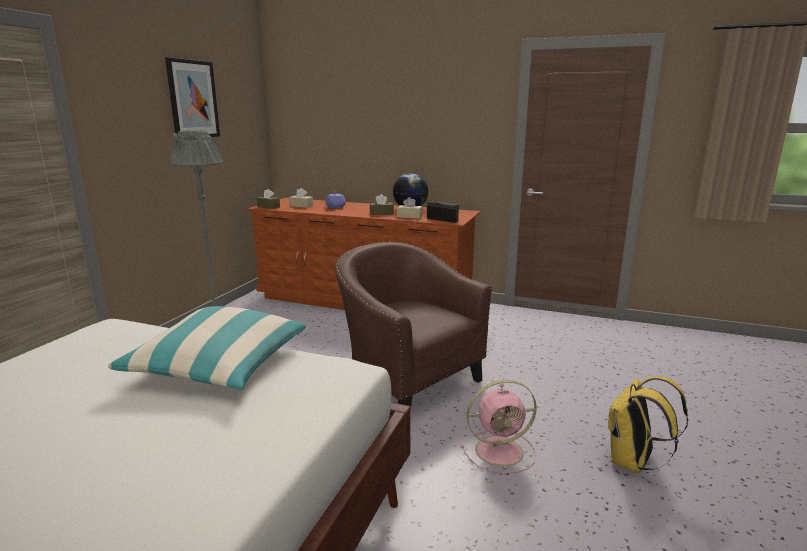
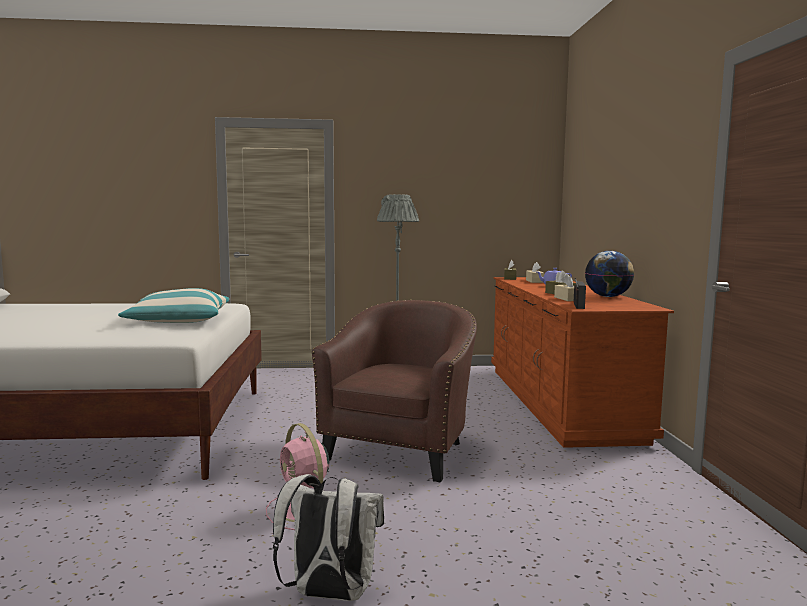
camera: 65 degrees right, 10 degrees down
(193, 99) = (454, 173): picture -> none
(633, 462) = (329, 594): yellow backpack -> white backpack

